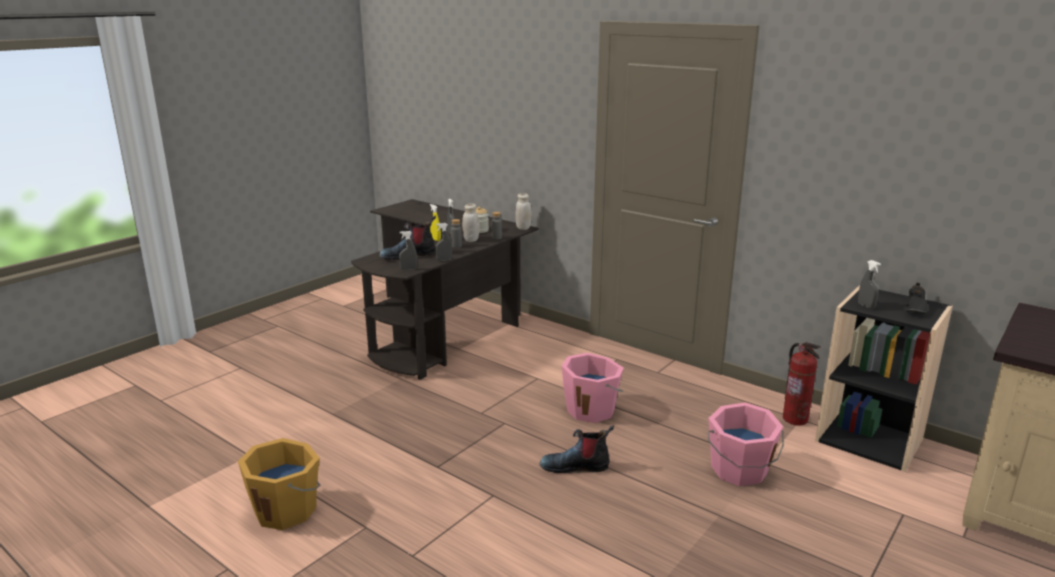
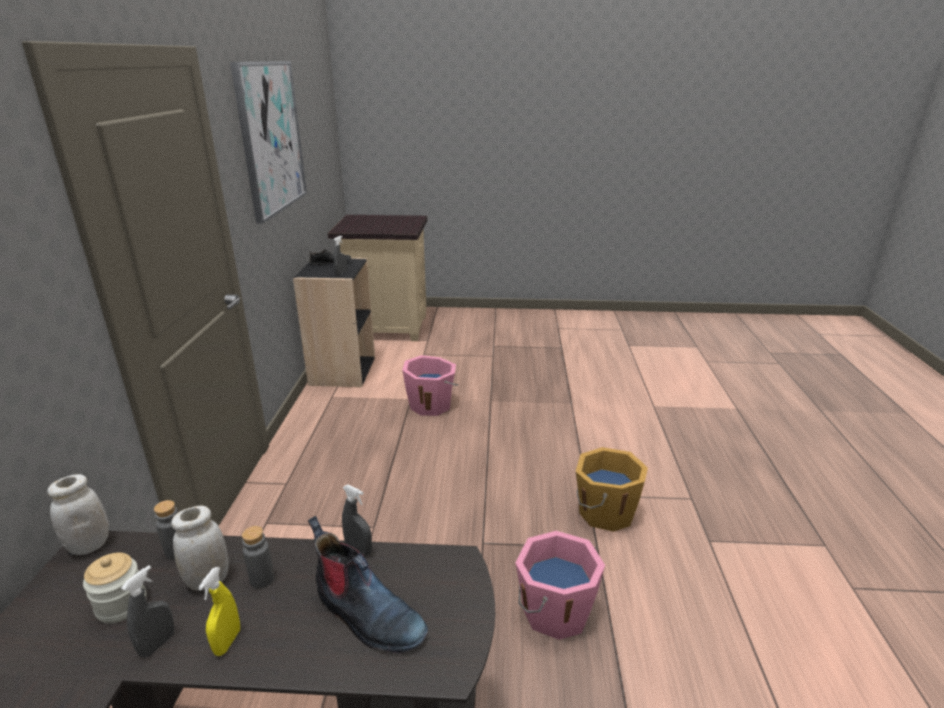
camera: 125 degrees left, 5 degrees up
(287, 510) = (773, 609): orange bucket -> orange bucket (604, 512)
(408, 269) = (439, 565): grey spray bottle -> none
(575, 466) = (504, 470): boot -> none
(591, 410) = (404, 496): pink bucket -> pink bucket (554, 611)
(795, 419) = (333, 398): fire extinguisher -> none
(889, 126) = (271, 138): none -> picture

